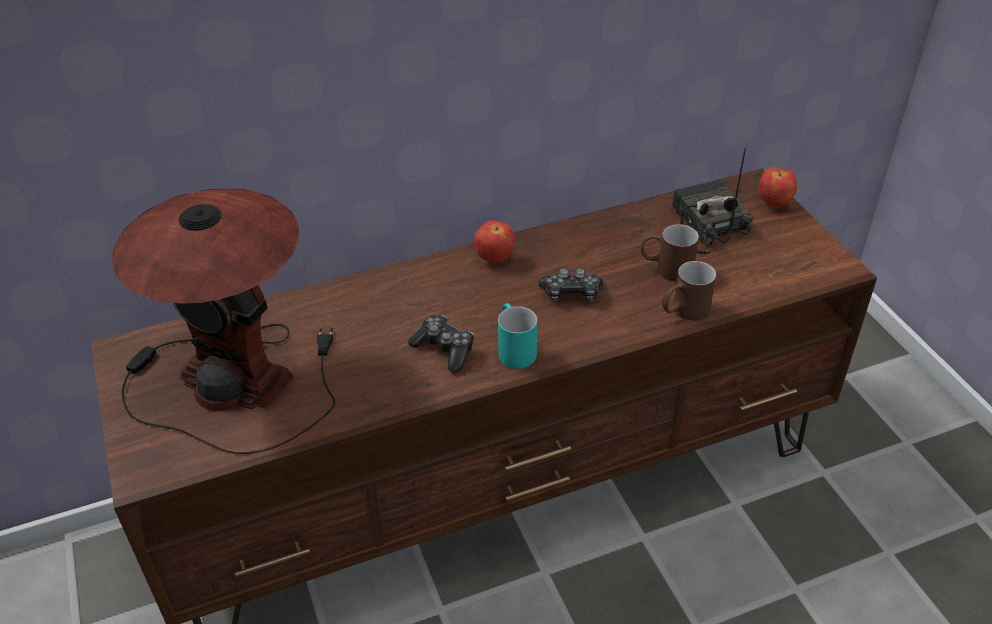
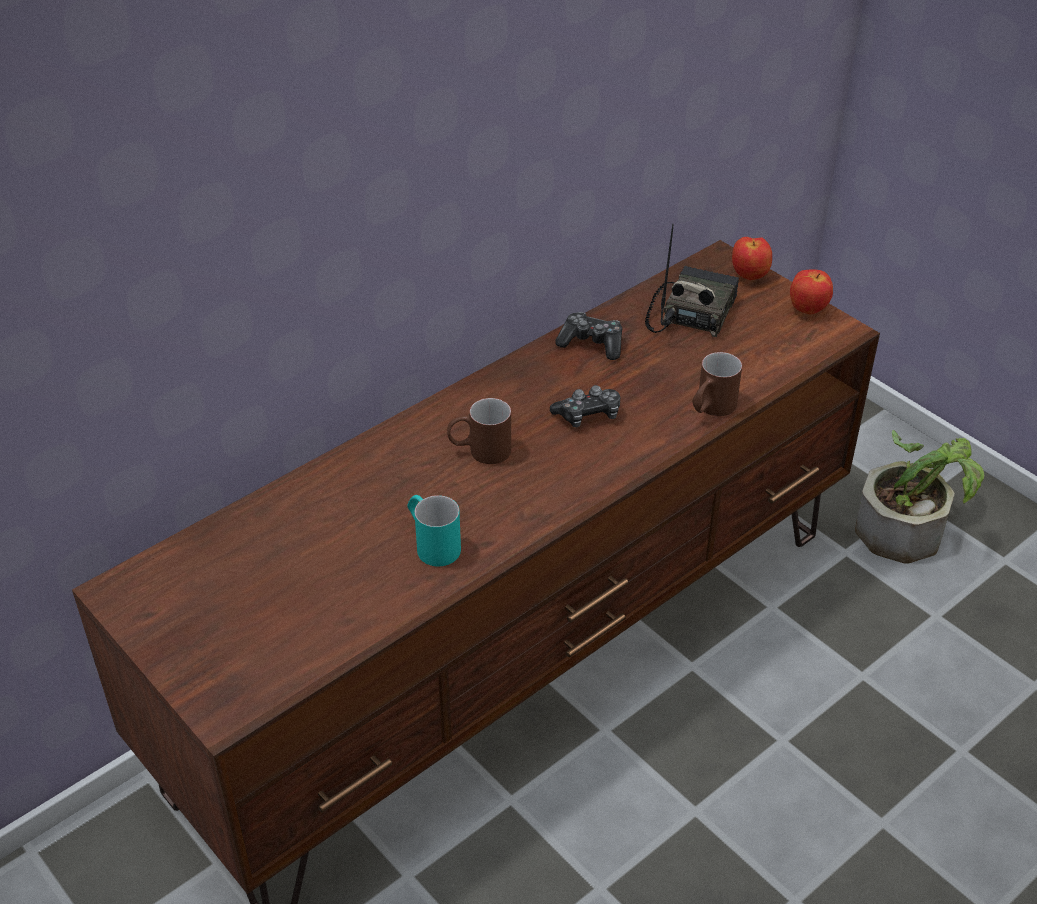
camera: 20 degrees left, 0 degrees up
(237, 379) = (273, 589): table lamp -> none
(444, 349) = (485, 503): game controller -> game controller (592, 343)
(495, 258) = (489, 395): apple -> apple (808, 310)
(514, 348) = (558, 485): turquoise mug -> turquoise mug (432, 543)
(665, 269) = (672, 368): brown mug -> brown mug (479, 451)
(706, 224) = (691, 312): radio -> radio turned 60 degrees clockwise
(893, 464) = (909, 527): none -> potted plant

